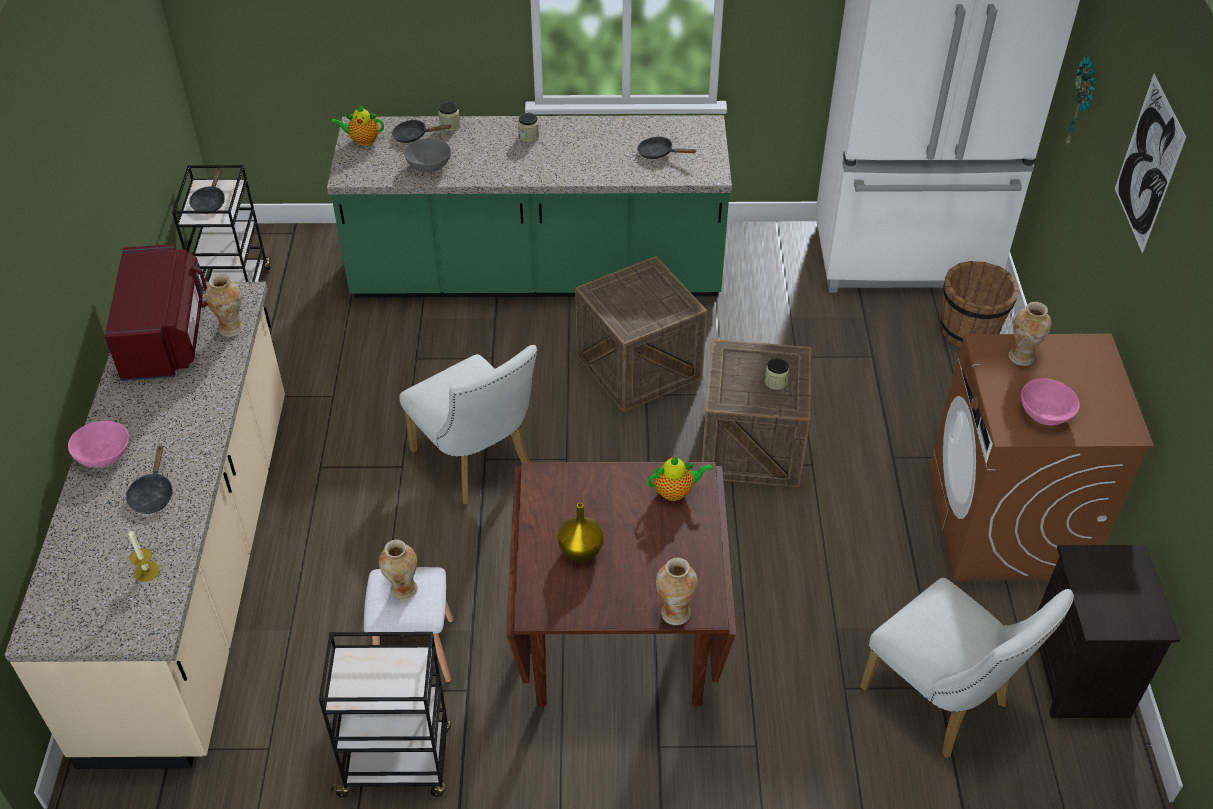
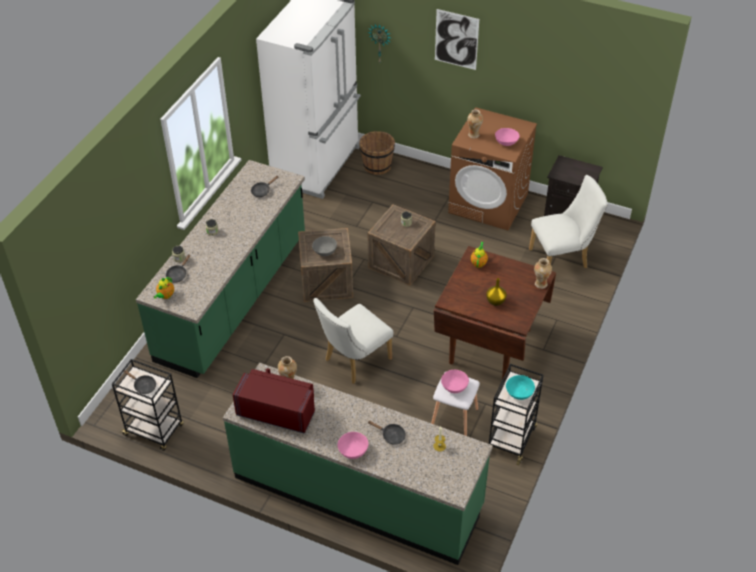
camera: 65 degrees left, 0 degrees up
(196, 568) = (358, 491): beige counter -> green counter
(378, 680) = (519, 393): none -> turquoise bowl
(403, 590) = (454, 386): vase -> pink bowl
(428, 165) = (208, 275): grey bowl -> grey bowl (324, 251)
(477, 464) = (354, 361): white chair -> white chair turned 150 degrees clockwise

